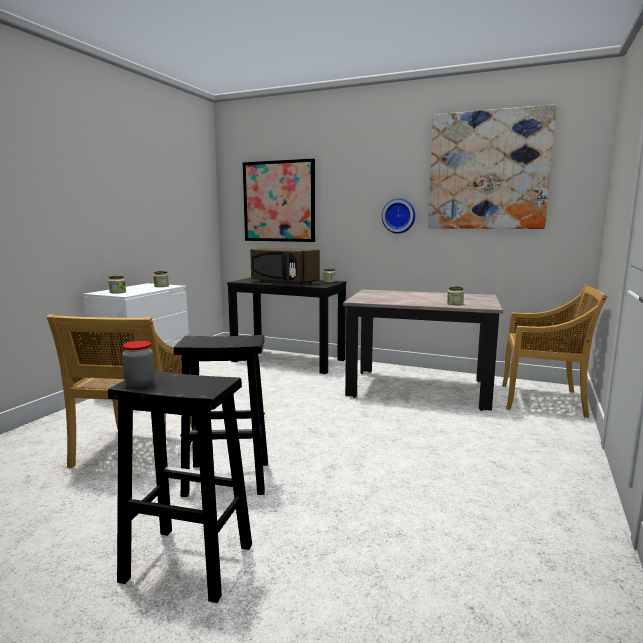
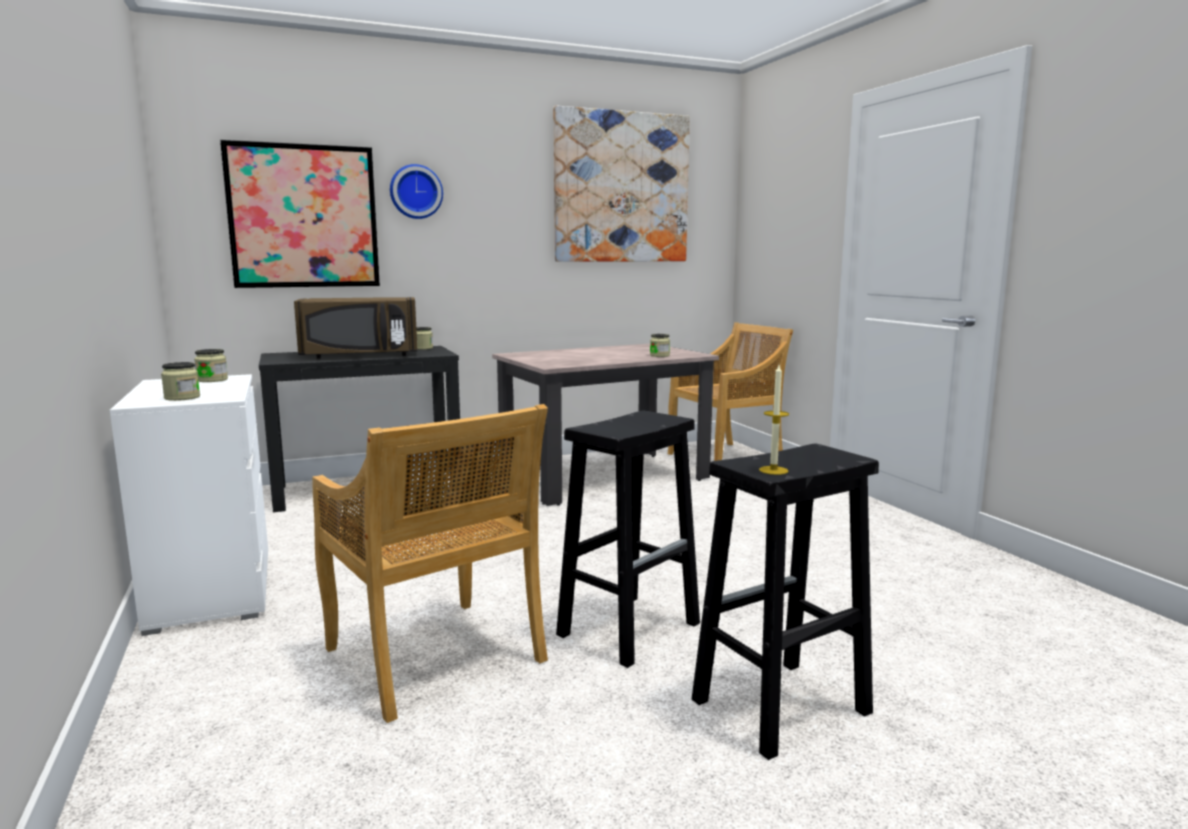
camera: 45 degrees left, 0 degrees up
(140, 383) = (773, 470): jar -> candle
(399, 216) = (513, 244): wall clock -> wall clock (415, 192)

